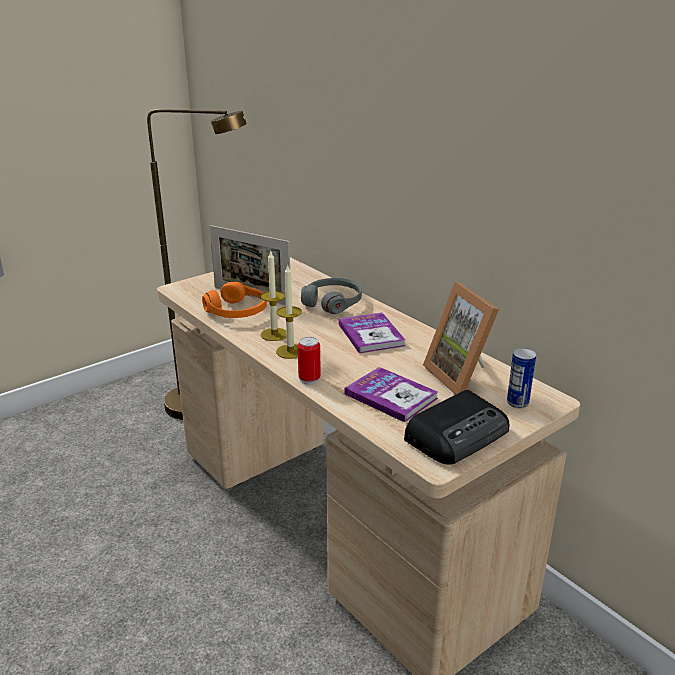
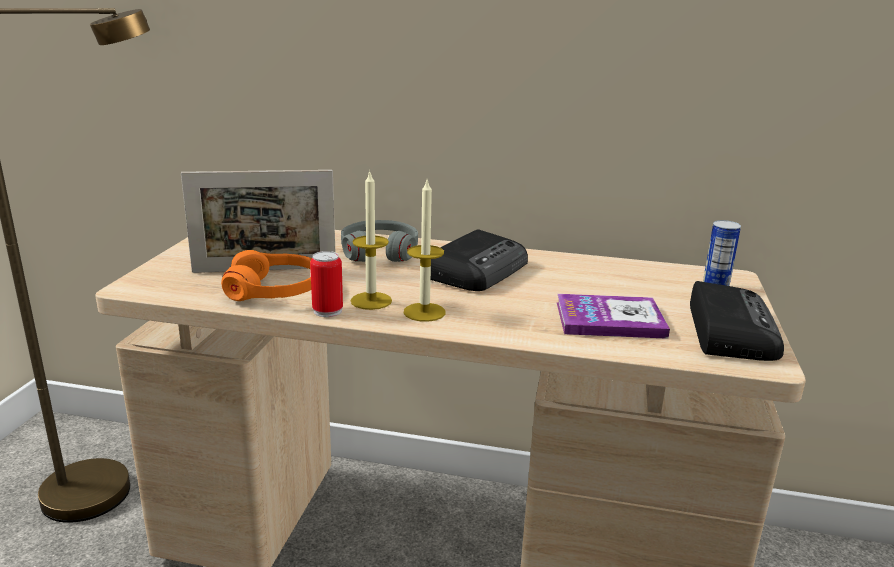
camera: 40 degrees left, 5 degrees down
(309, 379) = (499, 332): can -> can (327, 311)
(371, 334) = (479, 270): book -> radio
(462, 376) = (632, 280): picture frame -> none

